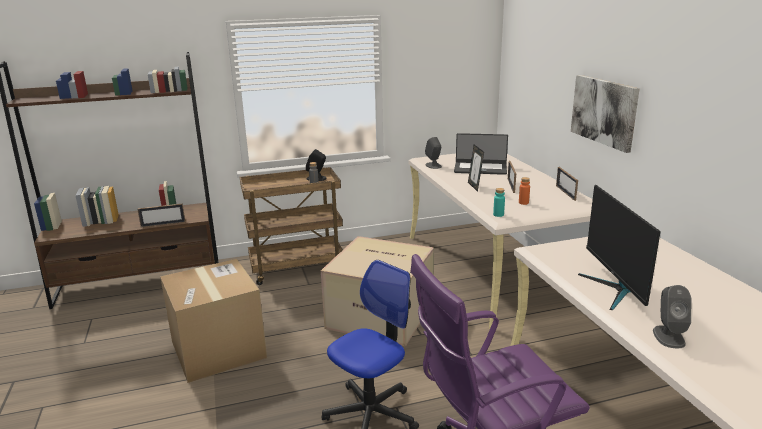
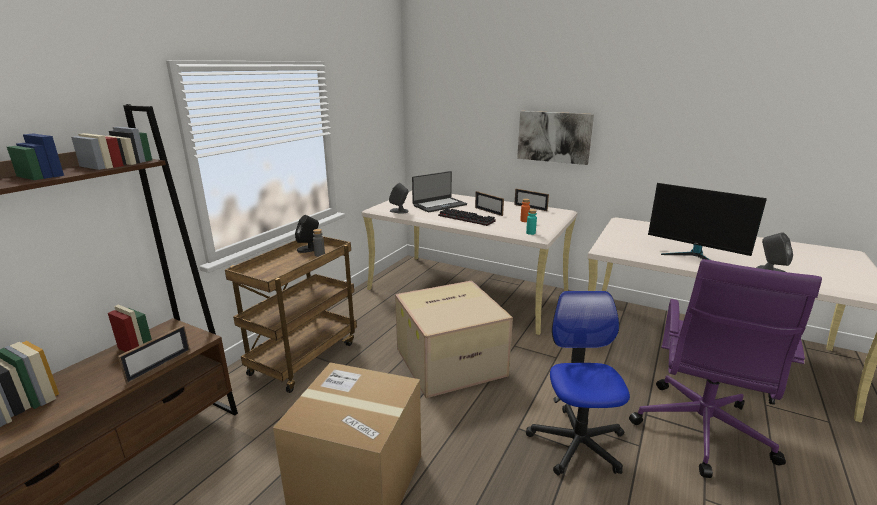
camera: 45 degrees left, 0 degrees up
(475, 186) = (467, 218): picture frame -> keyboard

